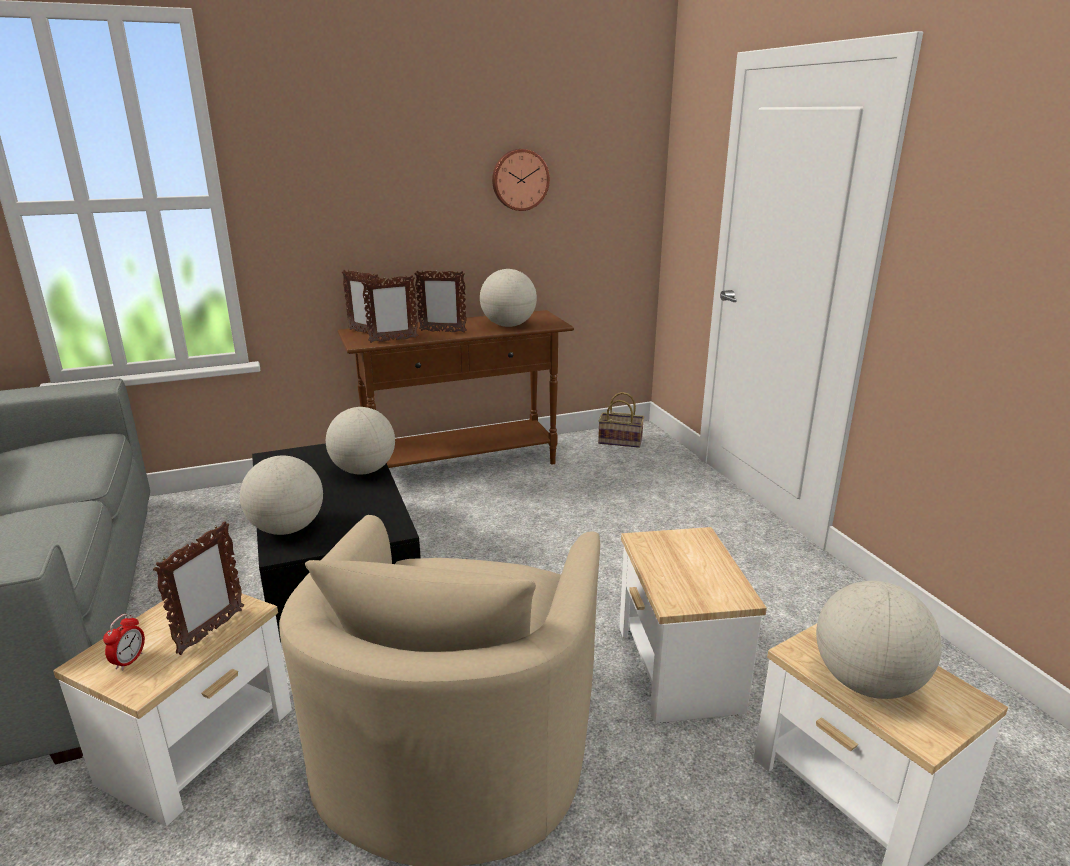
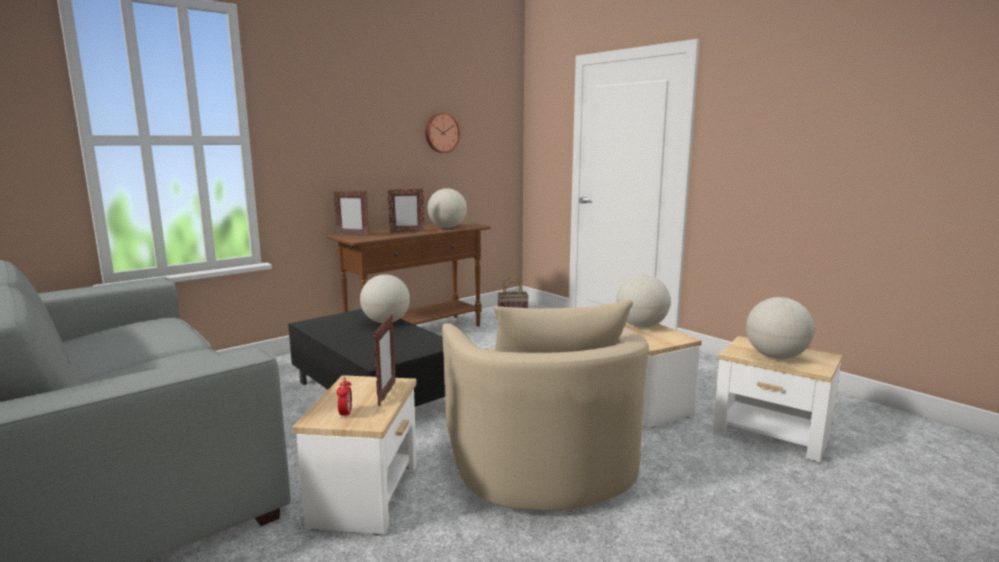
camera: 20 degrees left, 10 degrees down
(287, 529) = (366, 353): globe -> globe (641, 326)
(393, 340) = (378, 237): picture frame -> none

